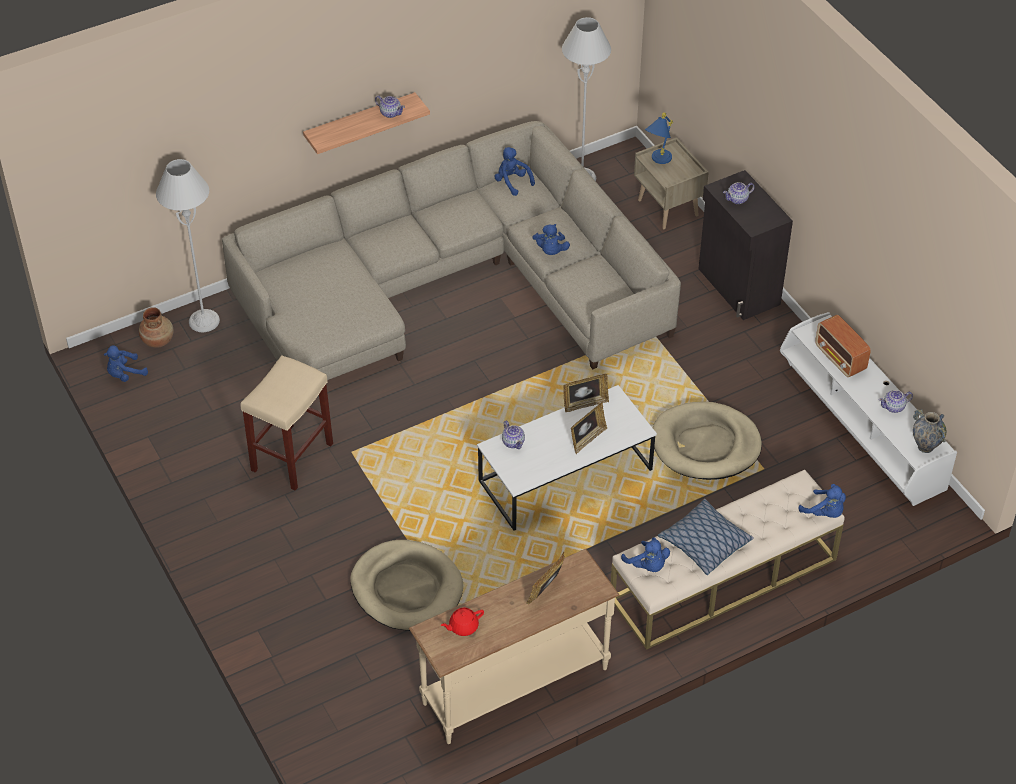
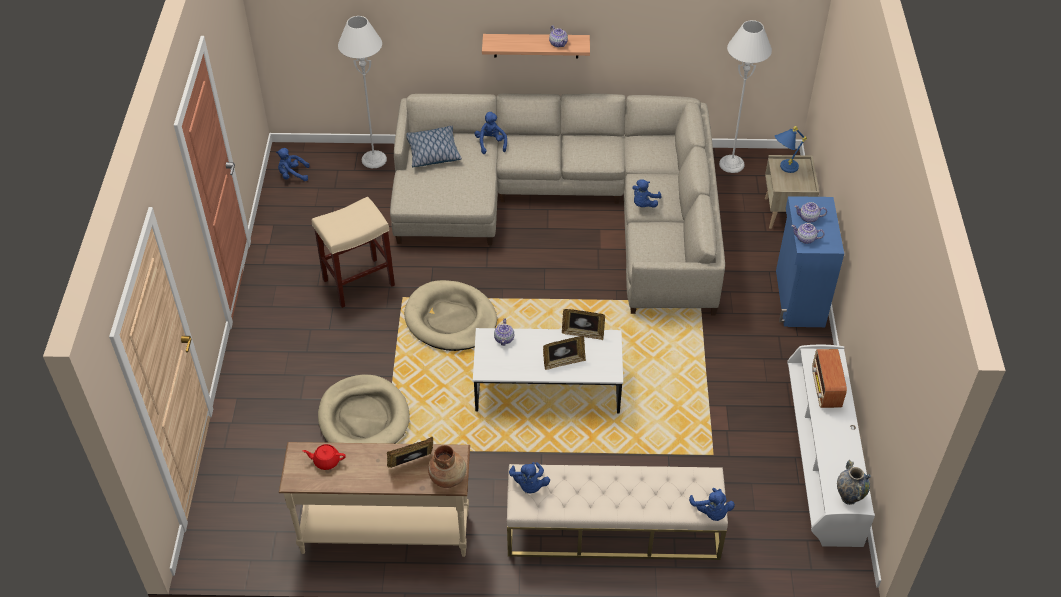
camera: 30 degrees right, 0 degrees up
(158, 340) = (333, 160): brown vase -> brown vase (448, 477)
(512, 182) = (653, 141): blue plush toy -> blue plush toy (491, 143)
(704, 543) = (589, 489): pillow -> pillow (432, 152)
(705, 444) = (678, 413): beige dog bed -> beige dog bed (451, 319)
(738, 287) = (798, 298): black cabinet -> blue cabinet
(894, 407) = (844, 451): teapot -> teapot (806, 239)

